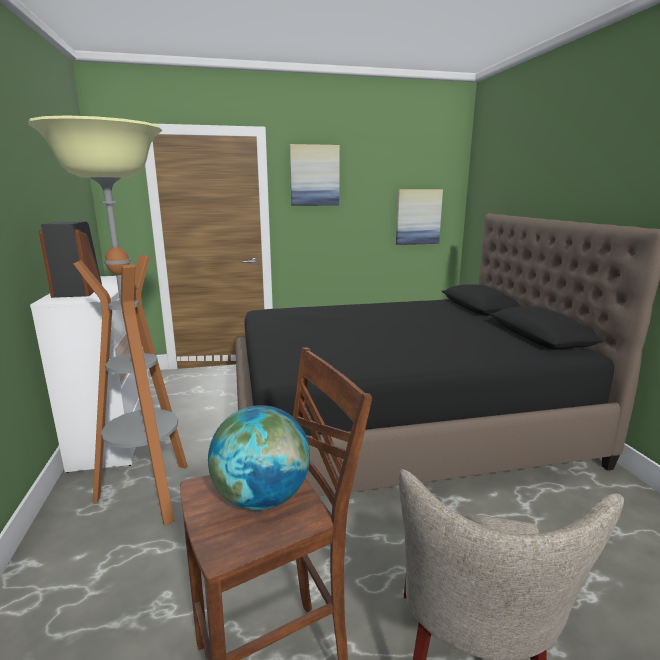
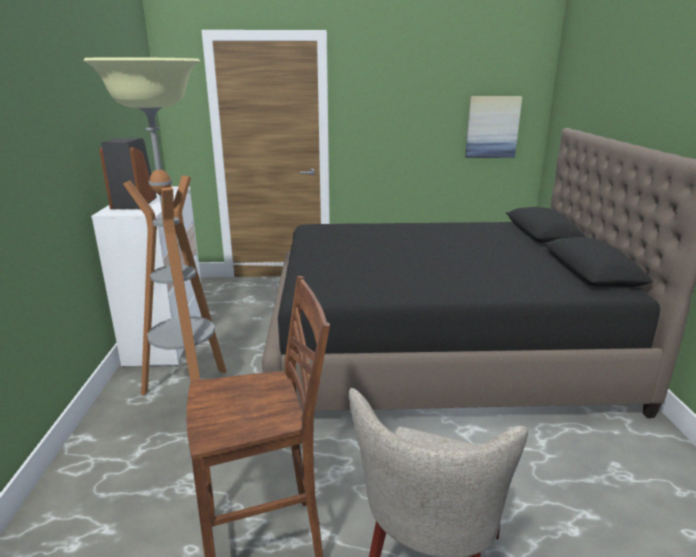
camera: 10 degrees right, 5 degrees up
(262, 498) = (251, 401): globe -> none
(314, 175) = (377, 82): picture -> none

